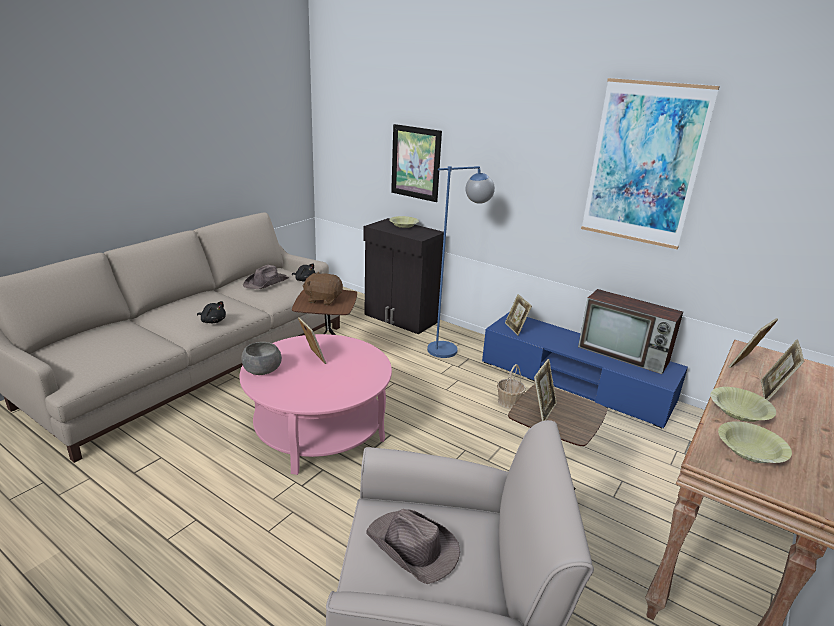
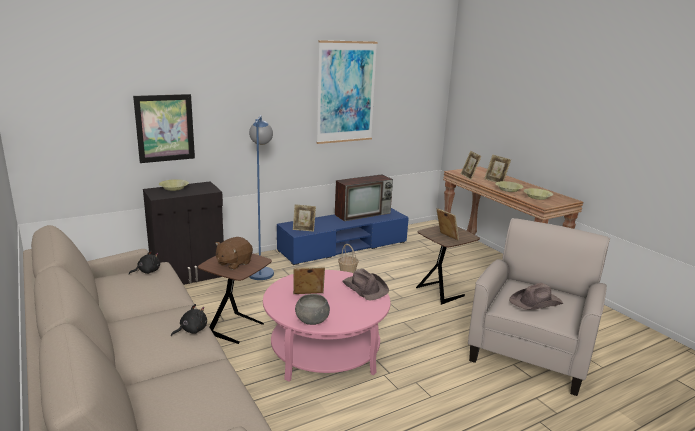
camera: 65 degrees left, 5 degrees down
(267, 282) = (131, 289): brown hat -> brown hat (365, 288)

